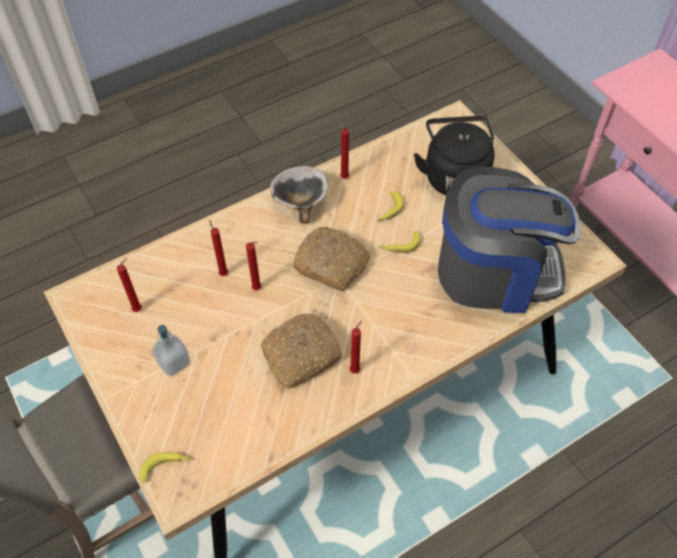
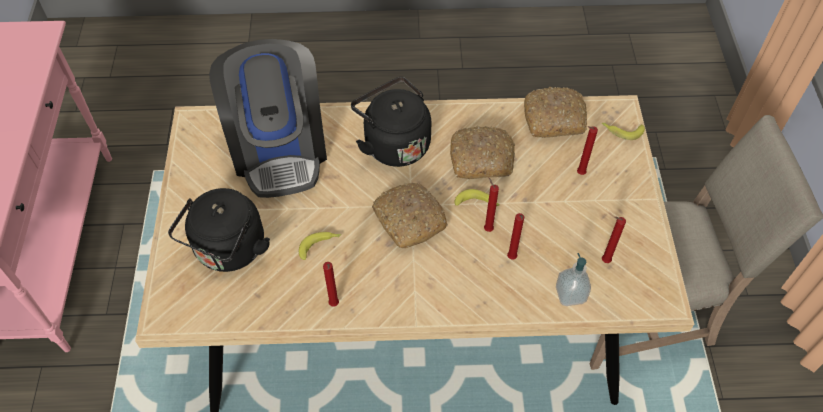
camera: 150 degrees left, 0 degrees up
(174, 362) = (589, 200): soap dispenser -> soap dispenser (570, 294)
(248, 445) = (554, 118): none -> bread
(300, 202) = (396, 297): bowl -> none
(356, 369) = (446, 130): red candle -> red candle (579, 173)
(396, 329) = (394, 143): none -> black kettle
(399, 245) = (337, 208): banana -> banana (477, 203)
(495, 272) = (279, 148): coffee machine -> coffee machine turned 135 degrees counterclockwise

